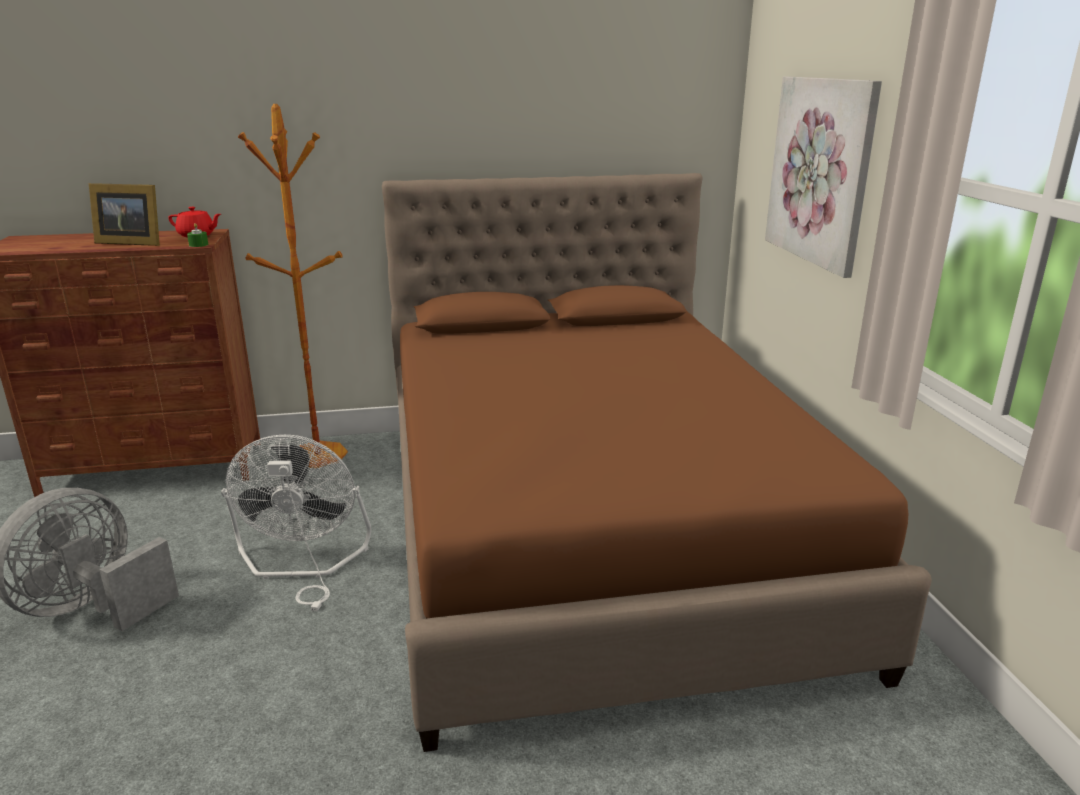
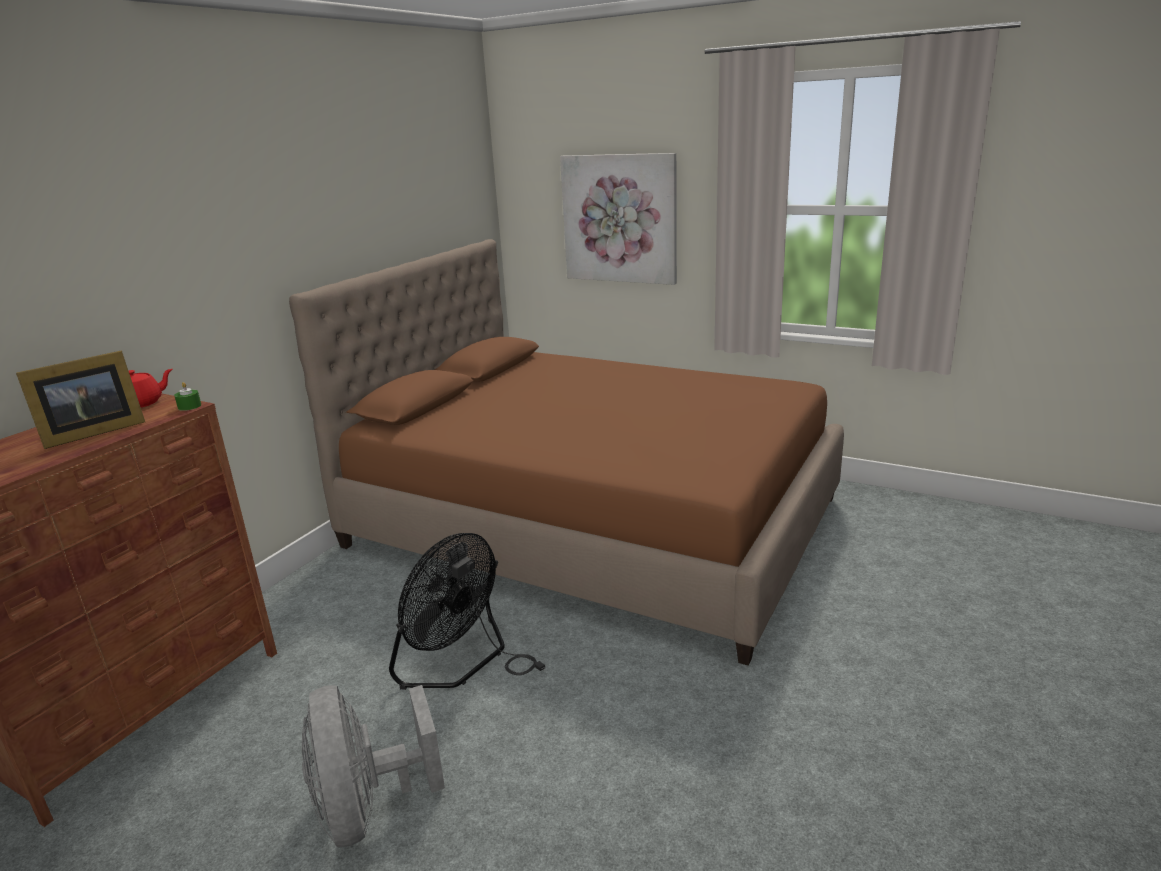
camera: 50 degrees left, 0 degrees up
(302, 566) = (471, 659): white fan -> black fan
(318, 454) = (297, 601): orange clothes rack -> none

